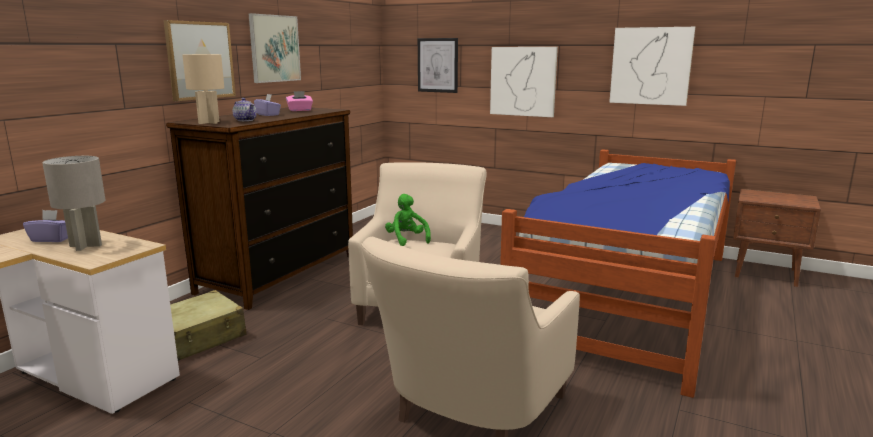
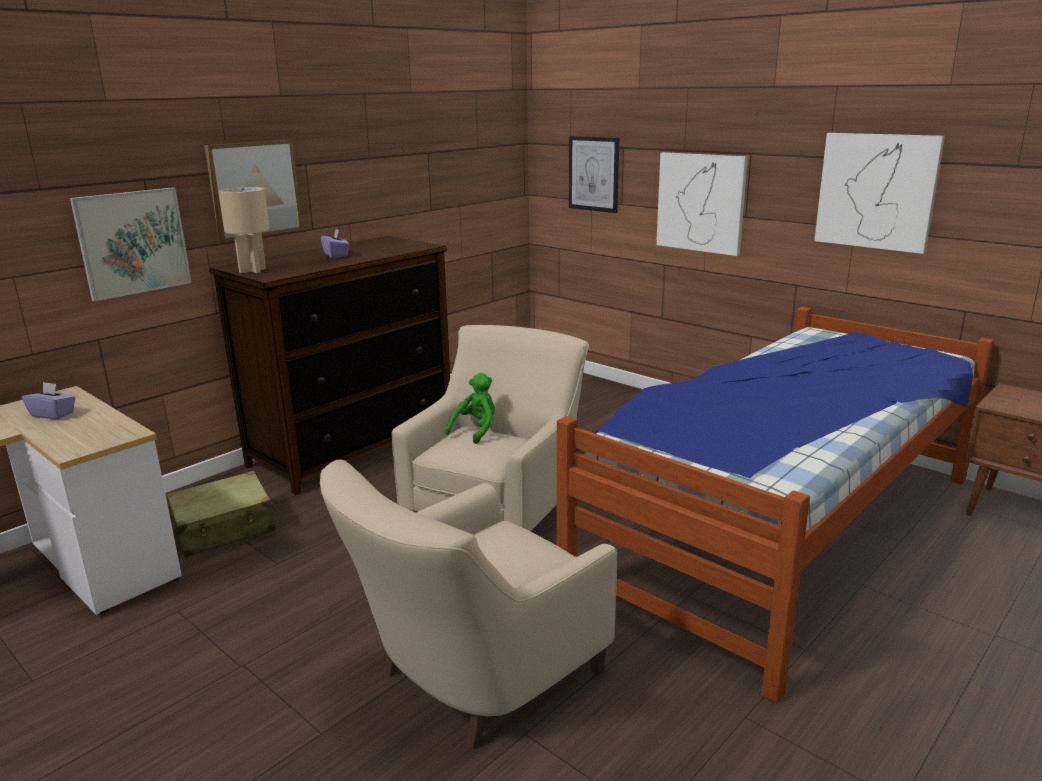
camera: 15 degrees right, 5 degrees up
(86, 246) = (77, 428): grey table lamp -> none
(245, 120) = (298, 267): teapot -> none
(274, 48) = (360, 164): picture -> picture (133, 242)
(300, 110) = (384, 245): pink tissue box -> none
(407, 239) = (476, 430): green plush toy -> green plush toy turned 45 degrees clockwise

